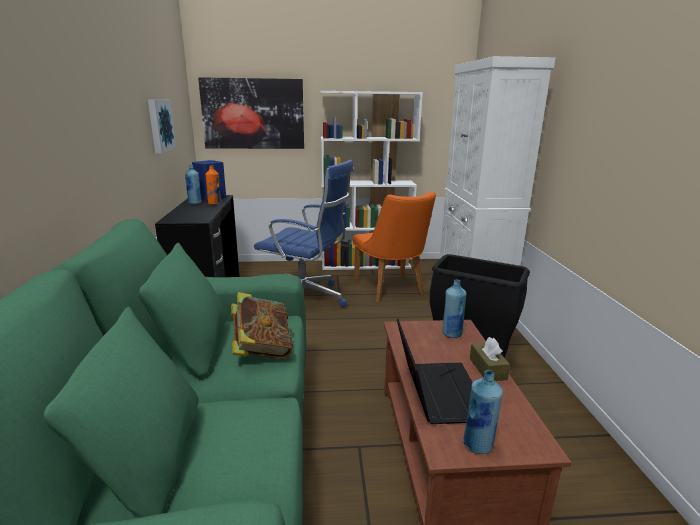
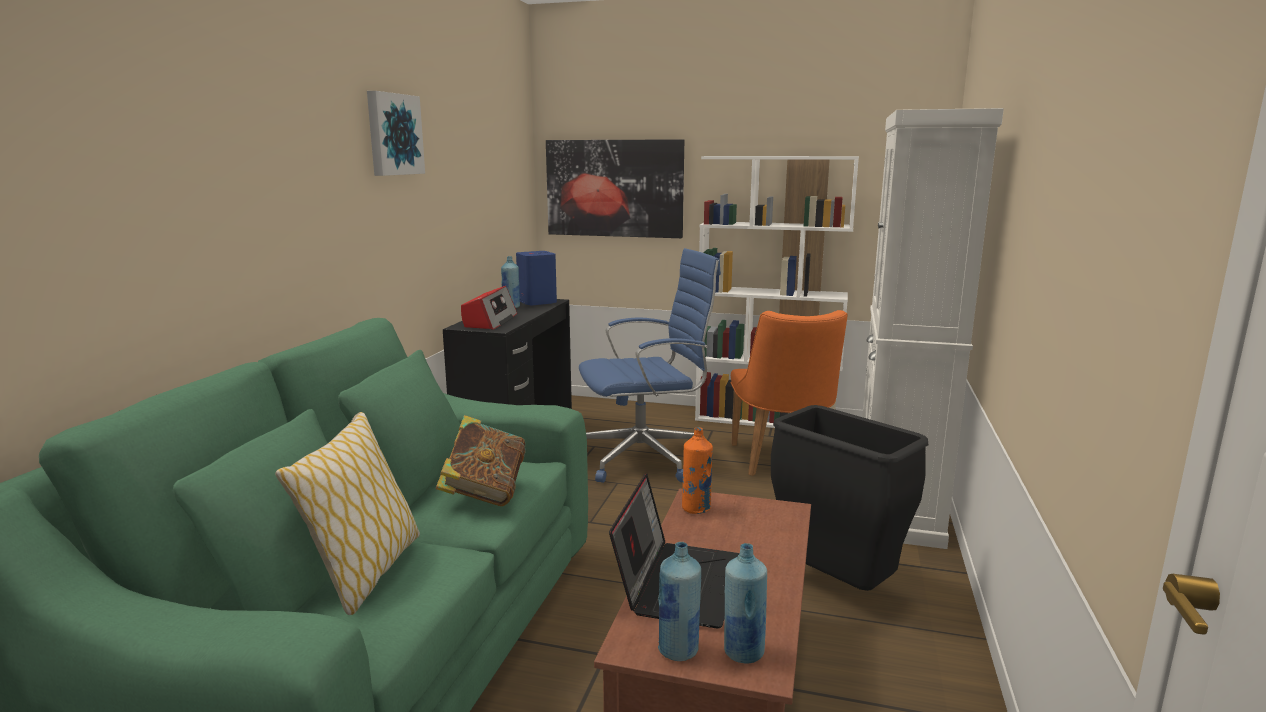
camera: 20 degrees right, 5 degrees down
(159, 125) = (471, 205): picture -> picture (393, 134)
(188, 214) = (490, 321): none -> radio
(208, 439) = (366, 573): none -> pillow
(214, 203) = (535, 309): orange bottle -> orange bottle (696, 508)
(305, 300) = (646, 458): blue office chair -> blue office chair turned 60 degrees counterclockwise
(451, 334) = (763, 518): blue bottle -> blue bottle (743, 652)
(487, 369) = (776, 569): brown tissue box -> none

